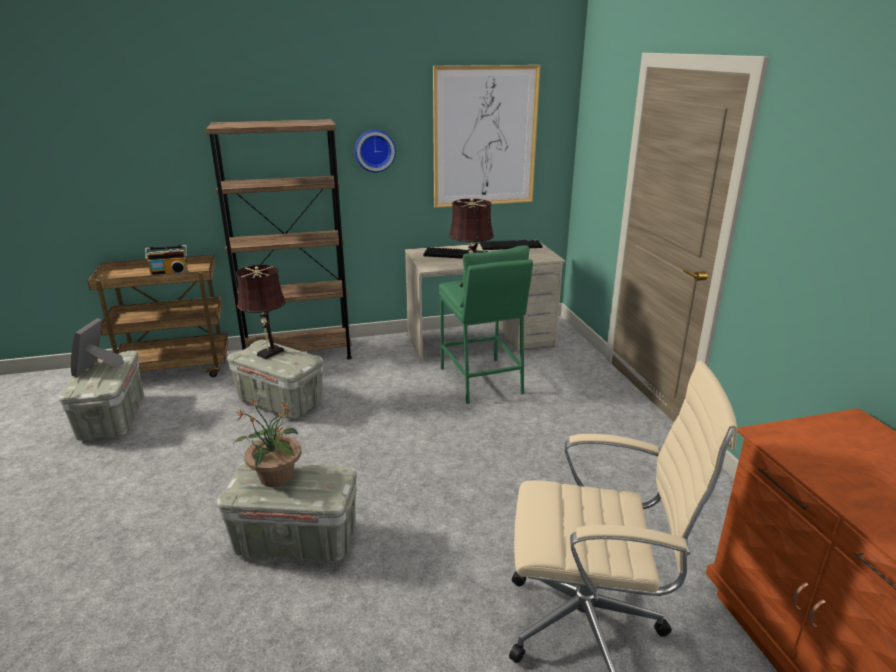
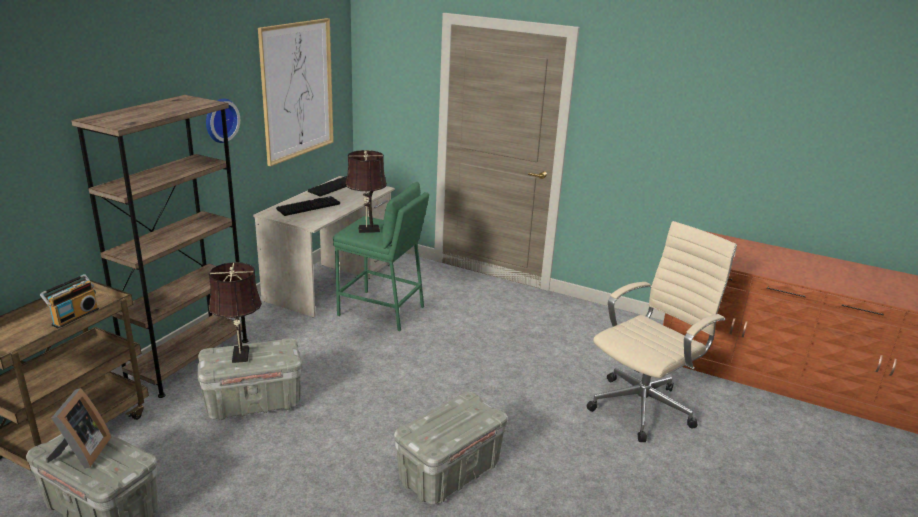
camera: 50 degrees left, 0 degrees up
(98, 368) = (81, 453): picture frame -> picture frame turned 135 degrees counterclockwise
(275, 477) = (438, 424): potted plant -> none

